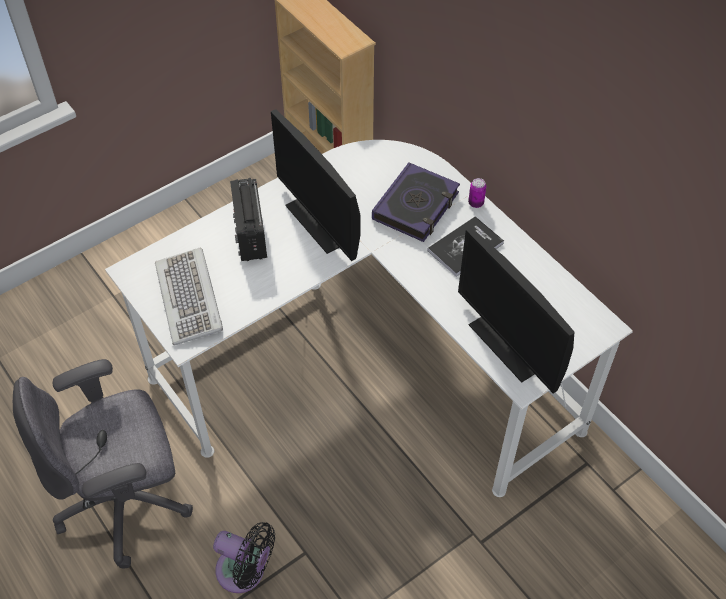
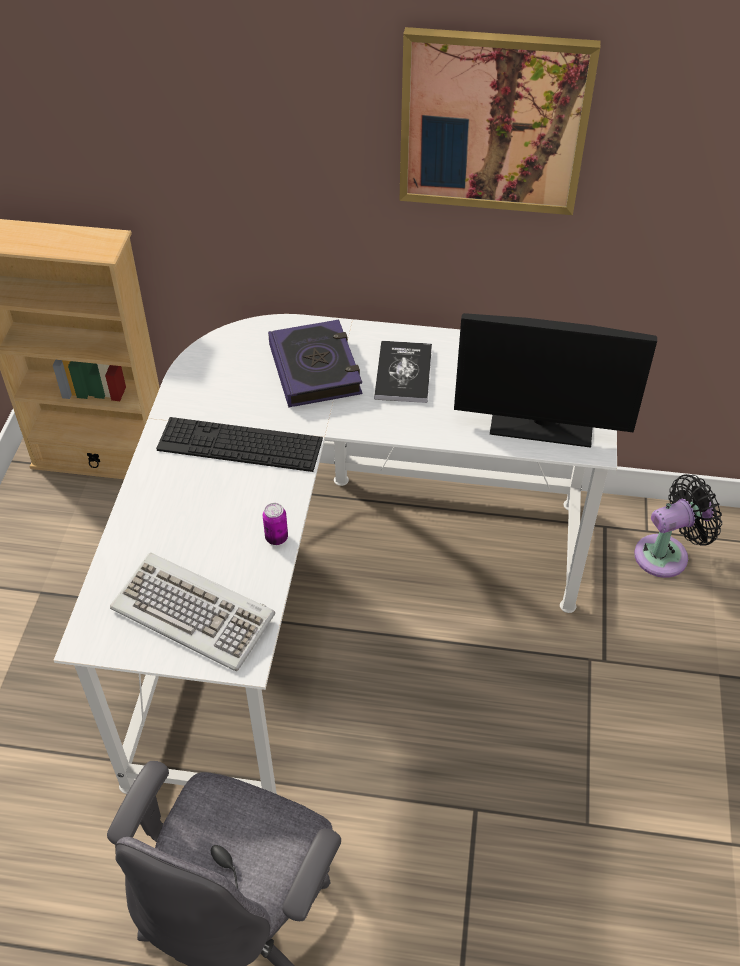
camera: 45 degrees left, 5 degrees down
(245, 572) = (443, 881): black fan -> black fan (666, 554)
(250, 235) = (182, 506): radio -> none
(320, 222) = (240, 444): monitor -> keyboard
(476, 203) = (365, 331): can -> can (276, 538)
(586, 107) = (493, 122): none -> picture

